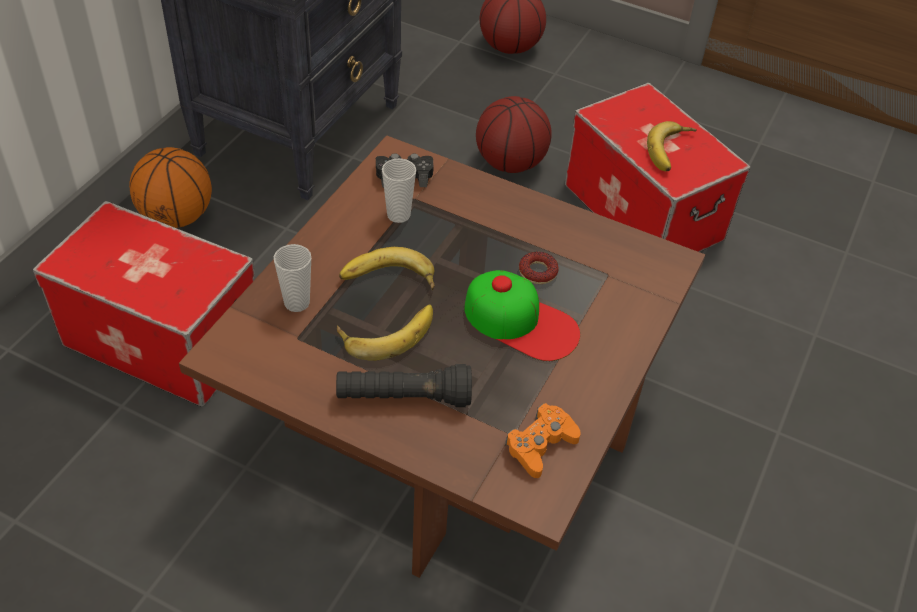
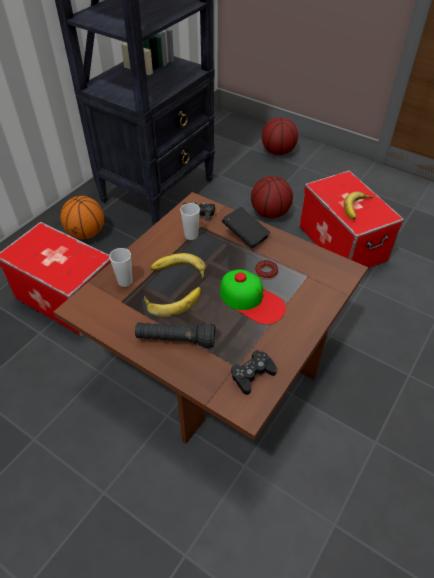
camera: 10 degrees right, 0 degrees up
(493, 211) = (245, 236): none -> black book
(540, 445) = (252, 374): orange game controller -> black game controller

